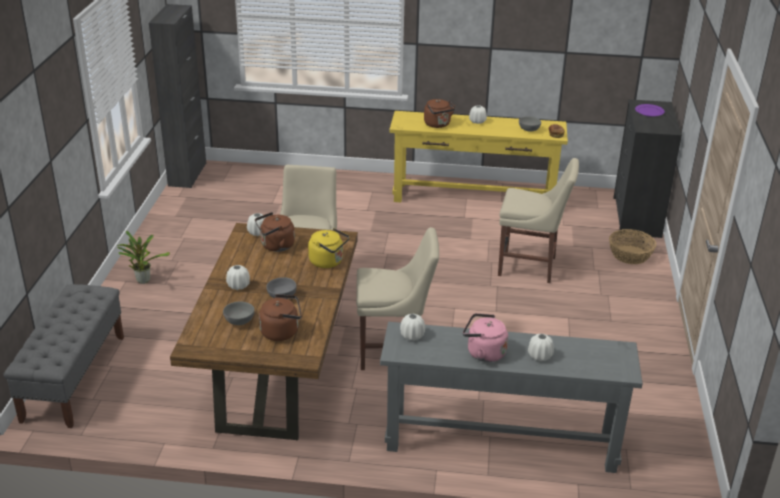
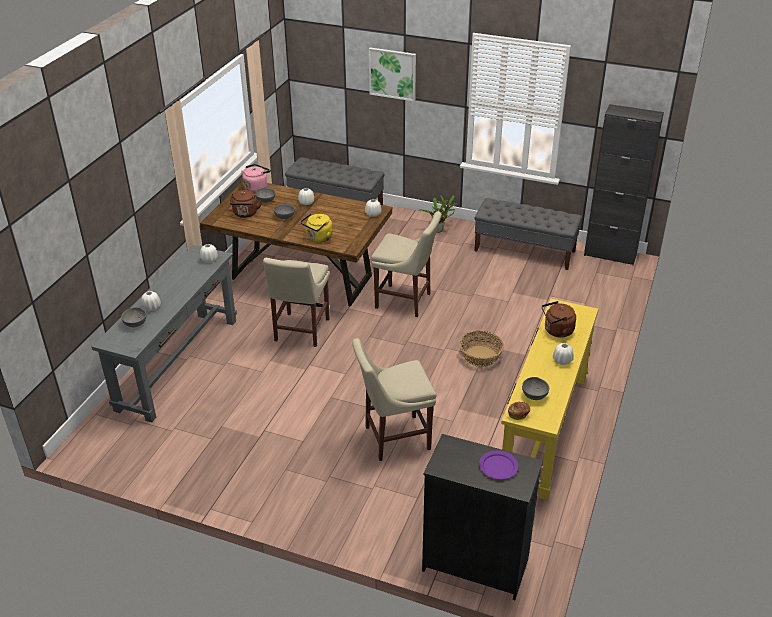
camera: 105 degrees right, 5 degrees up
(39, 136) = (392, 73): none -> picture
(186, 220) = (525, 251): none -> grey bench
(275, 246) = (350, 219): brown kettle -> none
(483, 353) = (172, 285): pink kettle -> pink kettle (256, 187)
(530, 267) = (393, 438): beige chair -> beige chair turned 45 degrees clockwise
(577, 360) = (136, 323): none -> grey bowl
(630, 255) = (393, 526): basket -> basket (480, 356)

